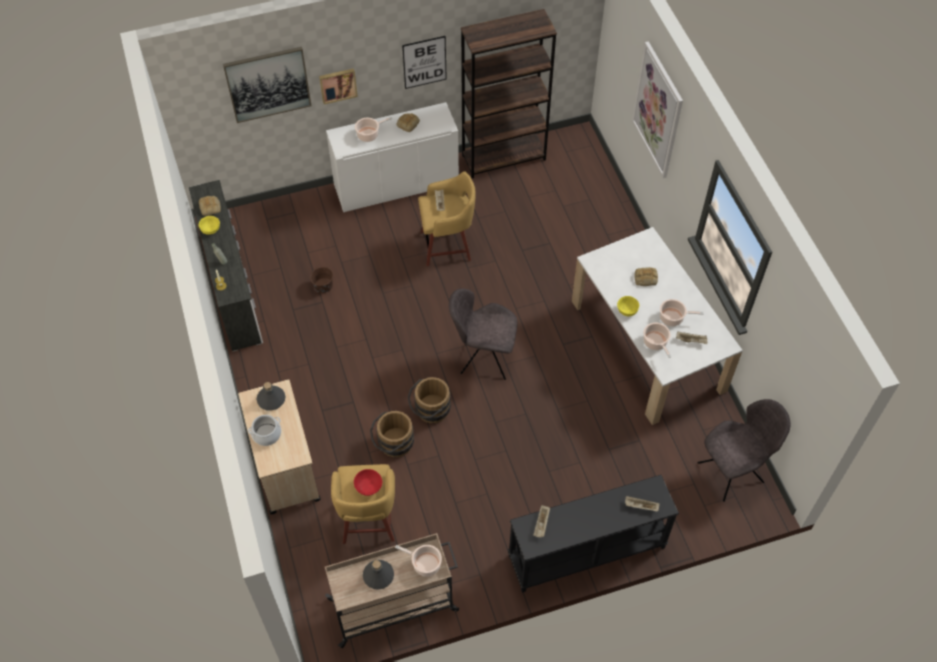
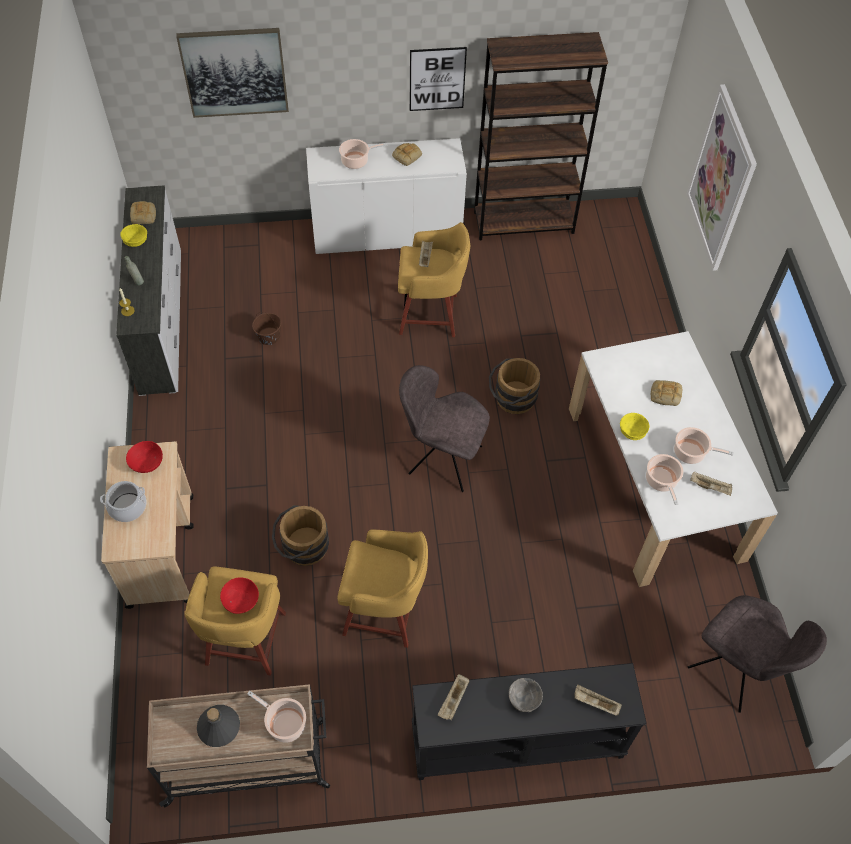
camera: 10 degrees right, 0 degrees up
(271, 399) = (147, 463): grey bottle -> red bowl
(338, 85) = (324, 90): picture -> none
(430, 411) = (358, 514): brown bucket -> brown bucket (511, 399)
(468, 479) = (385, 612): none -> yellow stool
(590, 513) = (524, 699): none -> grey bowl
(733, 471) = (735, 671): grey chair -> grey chair turned 60 degrees clockwise

